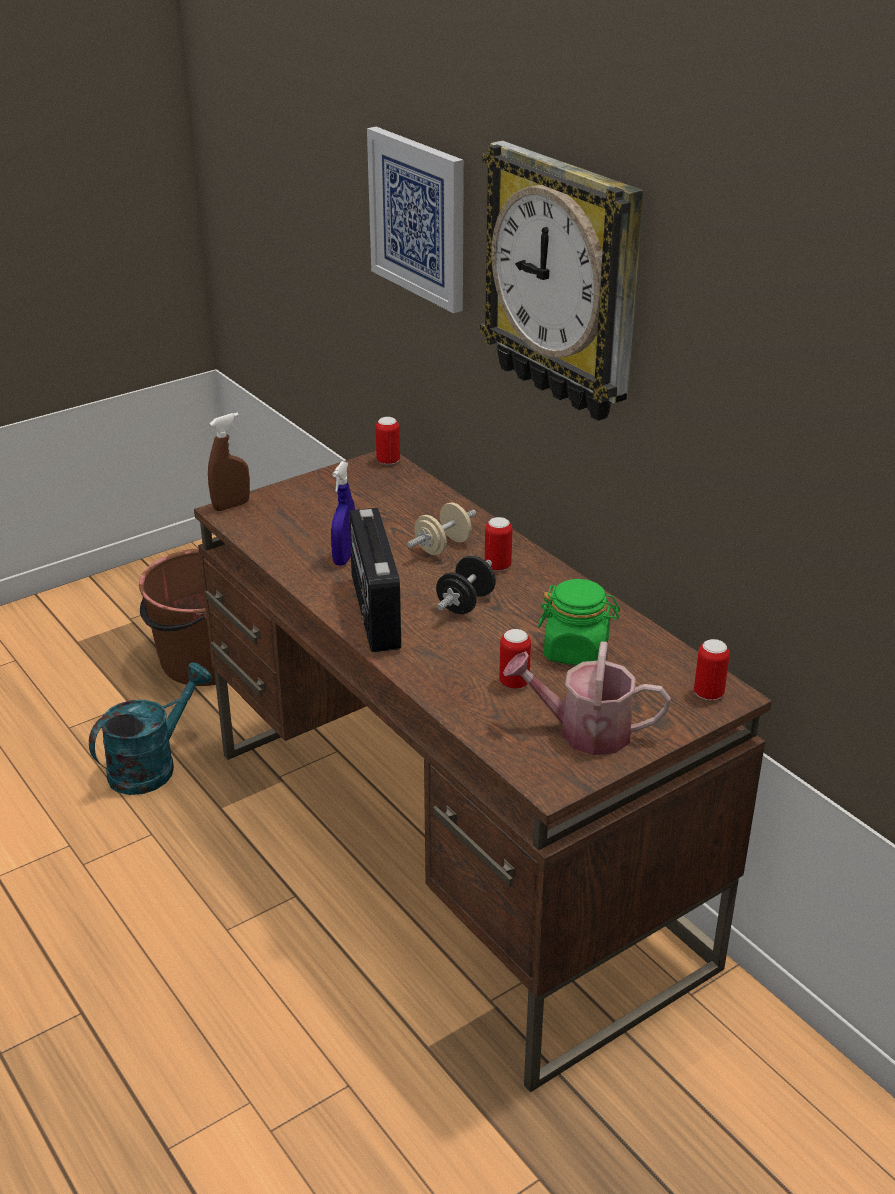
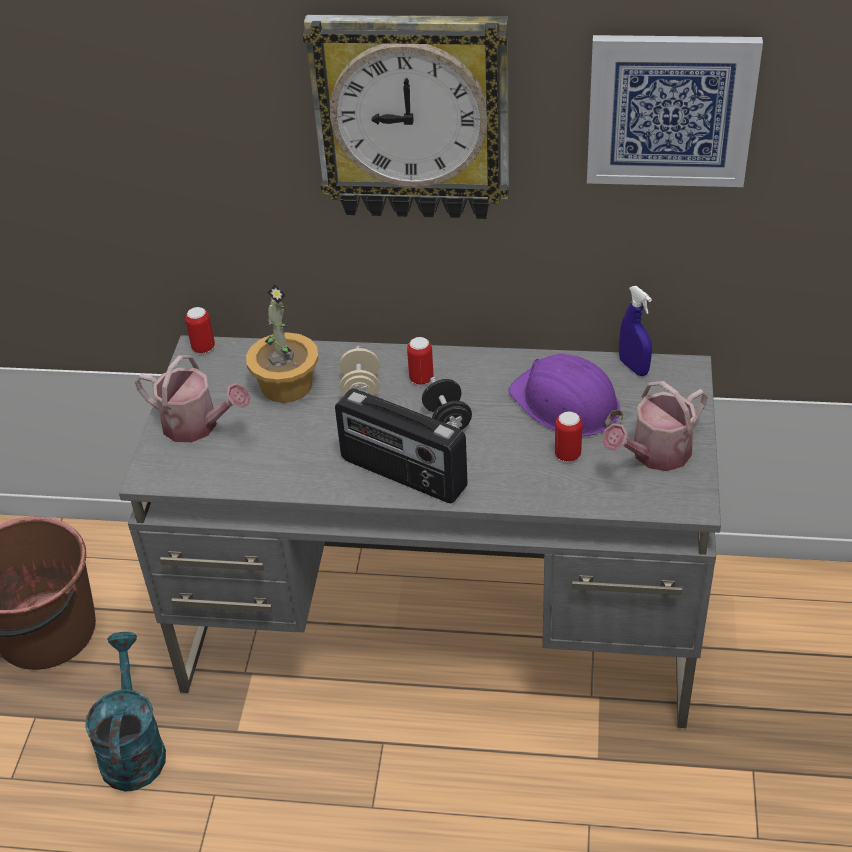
camera: 45 degrees left, 10 degrees up
(231, 505) = (146, 468): brown spray bottle -> none
(303, 501) = (197, 425): none -> watering can
(345, 557) = (308, 448): blue spray bottle -> blue spray bottle (633, 367)
(399, 513) = (285, 385): none -> potted plant
(419, 218) = (181, 113): picture -> picture (670, 110)
(452, 855) = (442, 626): brown desk -> grey desk
(576, 651) = (565, 404): green jar -> purple hard hat
(708, 694) = (676, 377): can -> none

